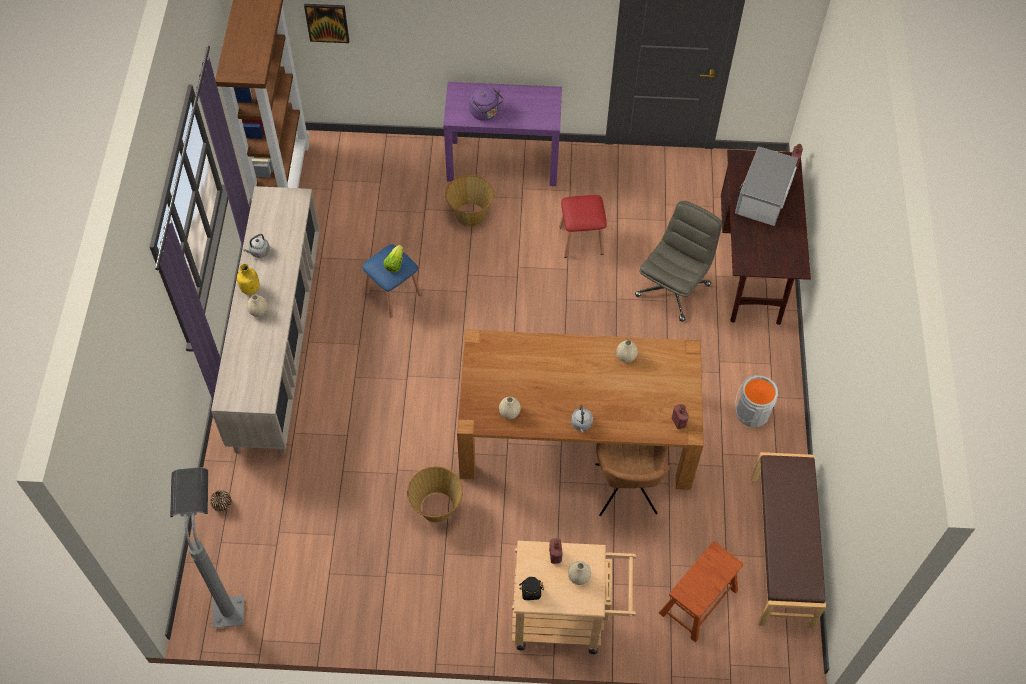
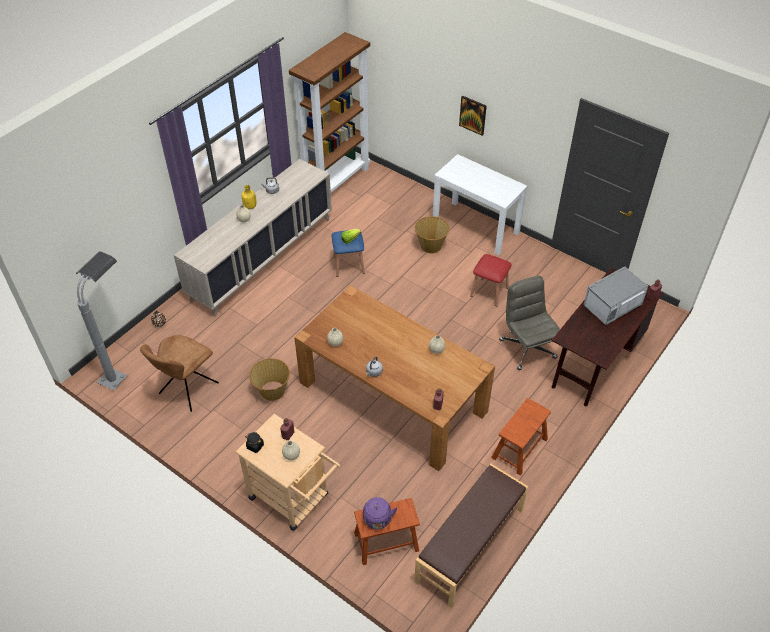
camera: 35 degrees right, 10 degrees down
(327, 22) = (395, 81): picture -> picture (473, 115)
(485, 113) = (466, 179): purple kettle -> purple kettle (377, 520)
(503, 162) = (476, 227): purple console table -> white console table
(626, 492) = (395, 448): brown chair -> brown chair (187, 389)
(673, 289) = (527, 348): grey office chair -> grey office chair turned 90 degrees counterclockwise
(750, 412) = (519, 448): grey bucket -> brown stool

